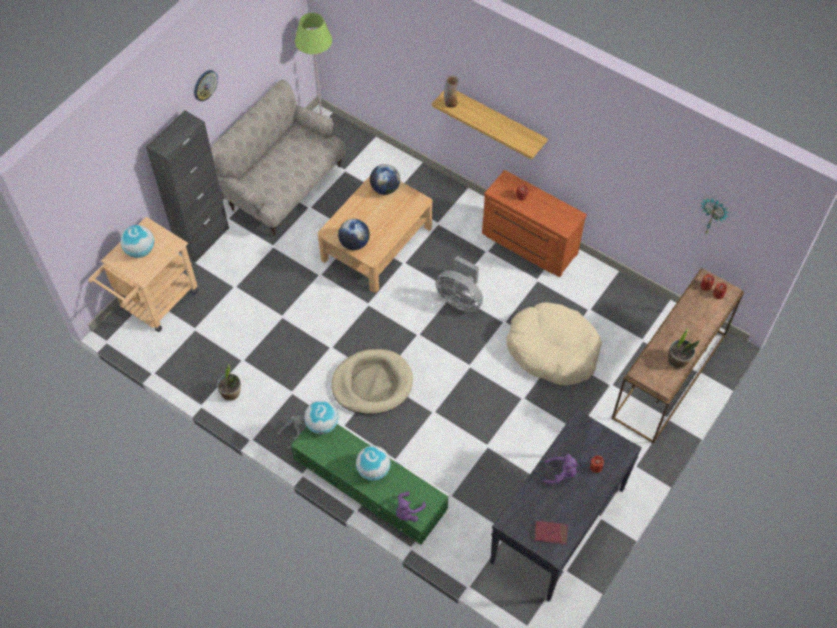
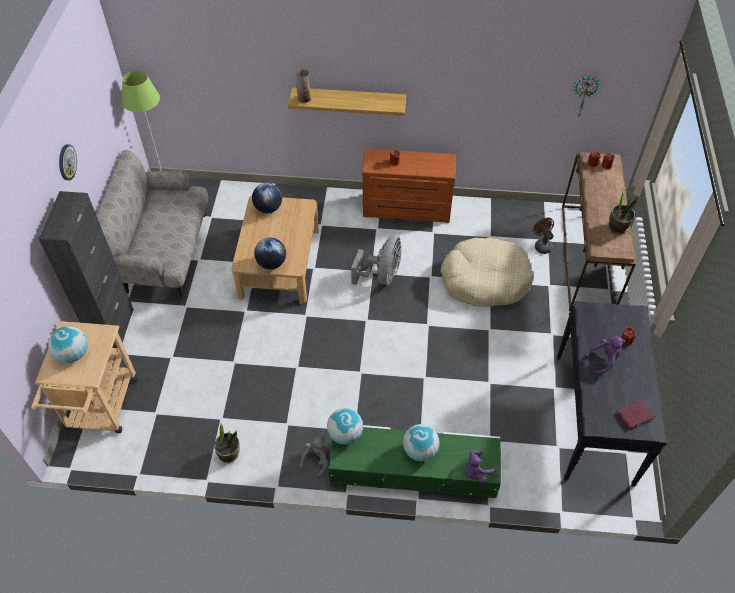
camera: 30 degrees left, 5 degrees down
(372, 384) = (355, 380): beige dog bed -> none
(407, 512) = (476, 471): purple plush toy -> purple plush toy turned 45 degrees clockwise
(460, 299) = (382, 275): grey fan -> grey fan turned 75 degrees counterclockwise
(634, 342) = (541, 245): none -> brown fan

